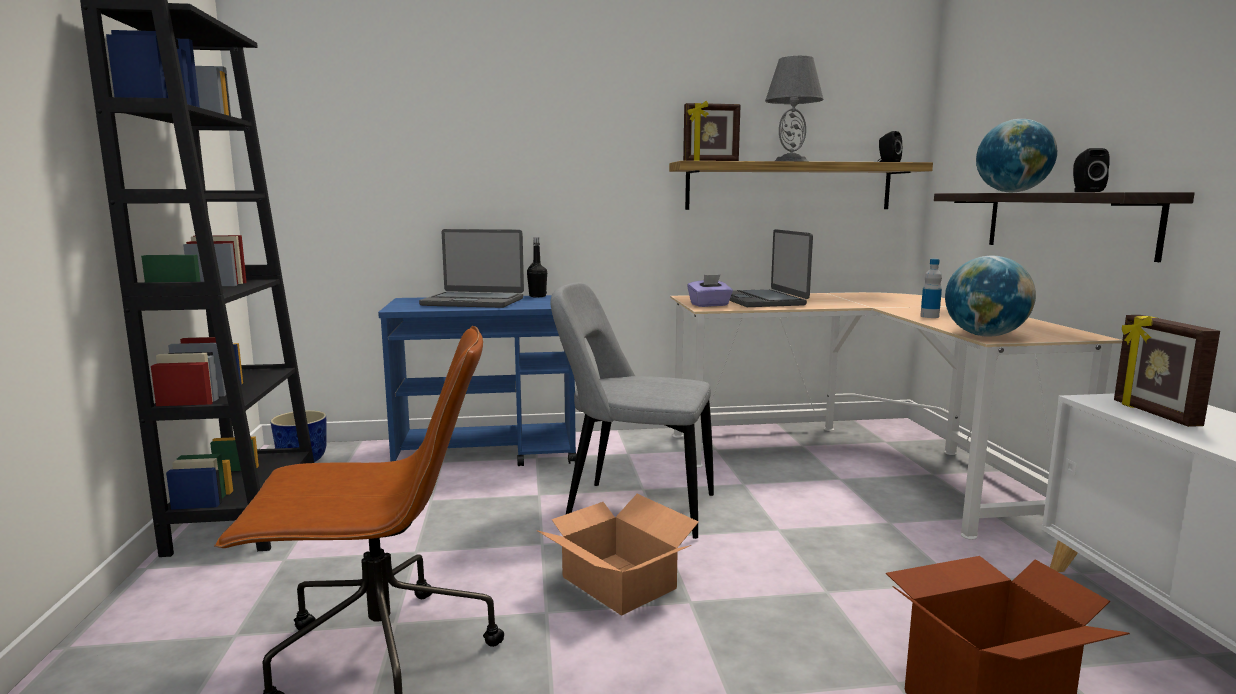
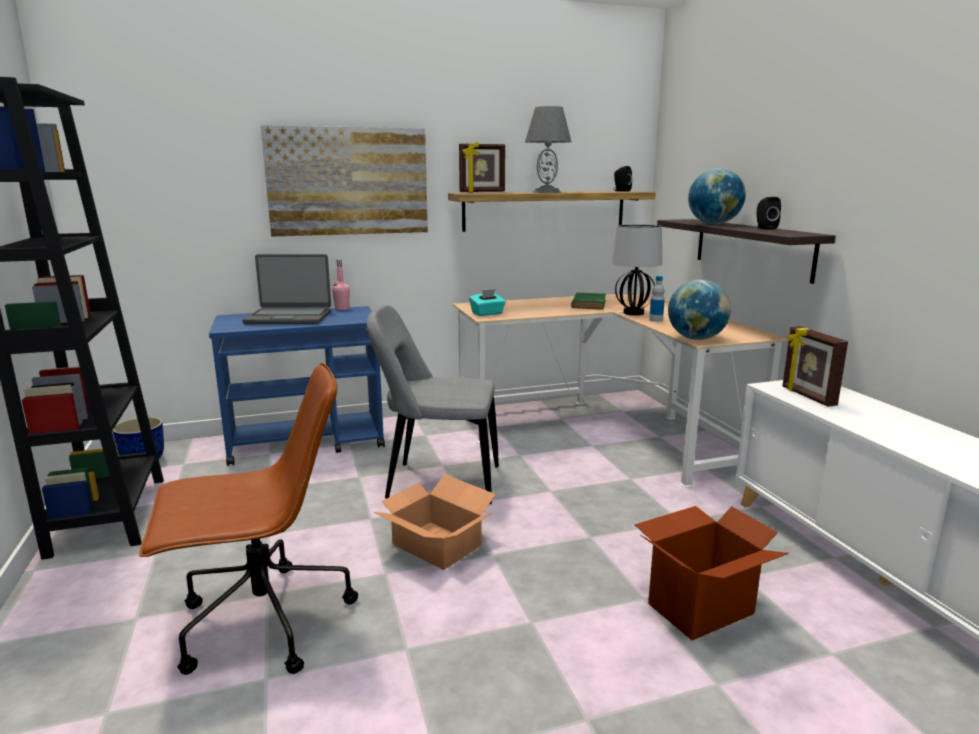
camera: 10 degrees left, 5 degrees up
(537, 296) = (342, 309): black bottle -> pink bottle
(552, 148) = (348, 181): none -> picture
(709, 305) = (487, 313): purple tissue box -> turquoise tissue box
(761, 300) = (527, 307): laptop -> none
(841, 300) = (589, 304): none -> green book
(900, 309) = (633, 313): none -> table lamp

